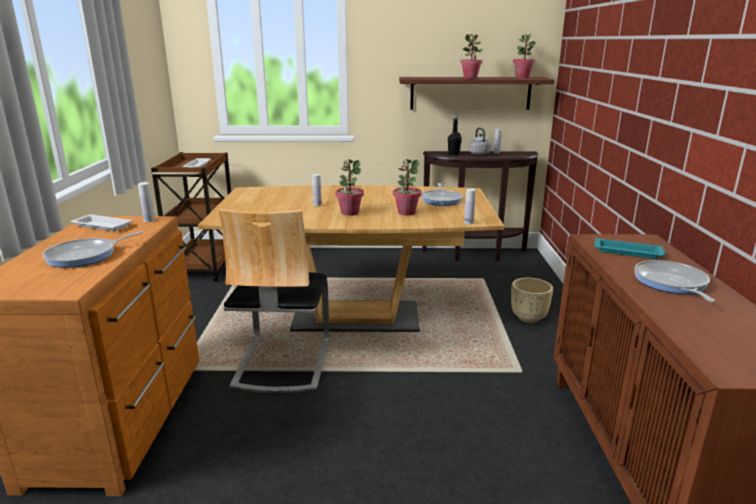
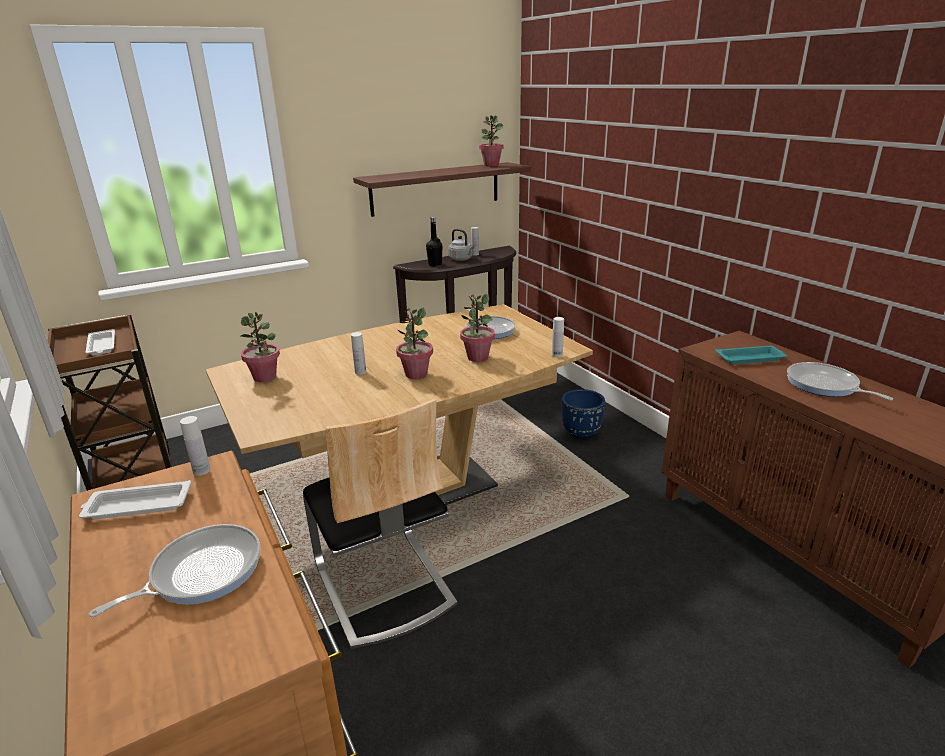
camera: 30 degrees left, 5 degrees up
(85, 256) = (201, 572): frying pan -> frying pan turned 150 degrees counterclockwise
(470, 78) = (444, 172): potted plant -> potted plant (265, 377)
(528, 318) = (580, 433): beige planter -> blue planter

